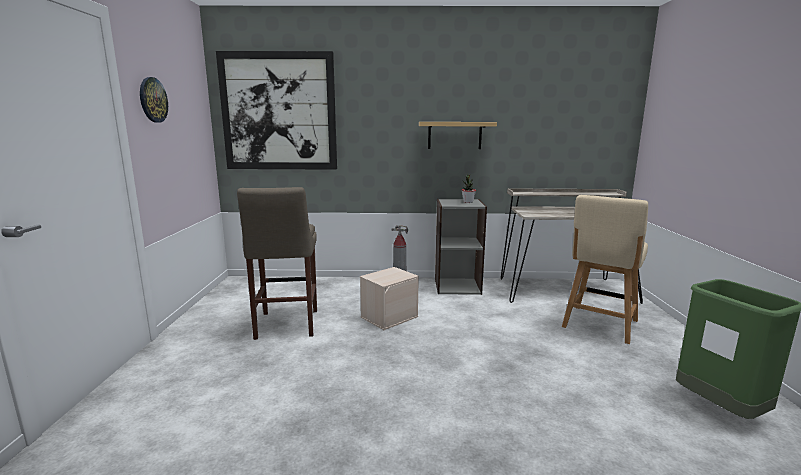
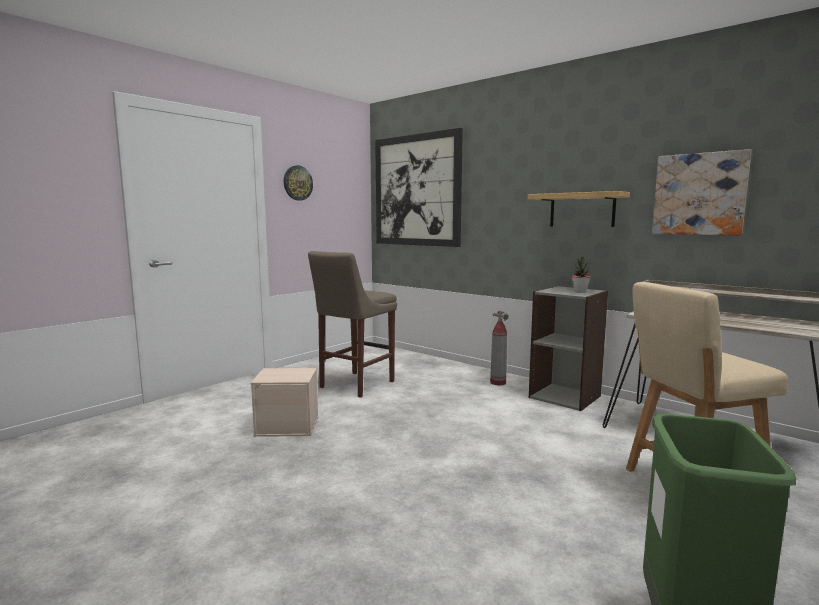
camera: 40 degrees right, 5 degrees down
(389, 316) = (445, 402): beige storage box -> beige storage box (288, 426)
(538, 125) = (699, 194): none -> picture

